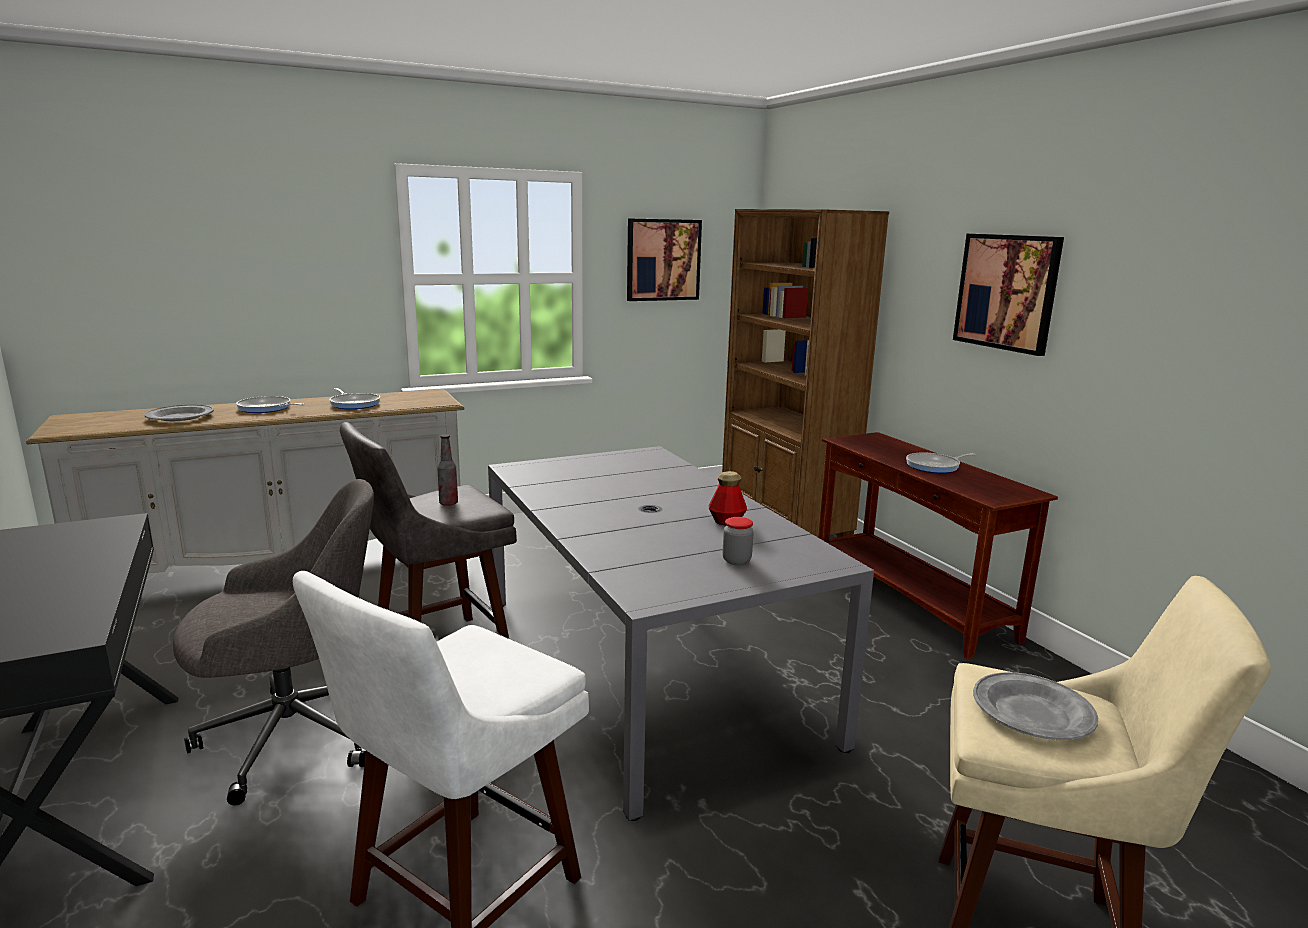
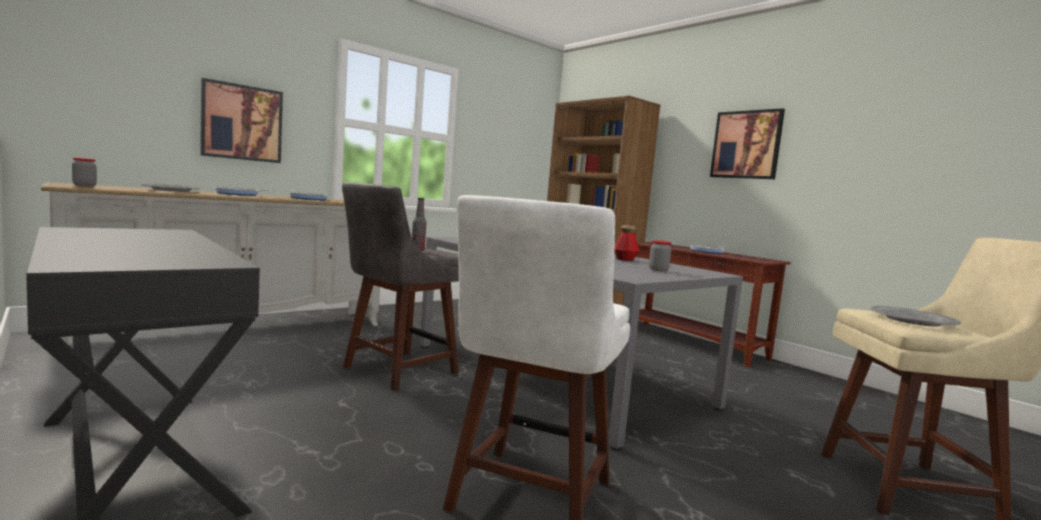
camera: 15 degrees left, 10 degrees down
(81, 424) = (84, 186): none -> jar
(293, 739) = (317, 420): grey office chair -> none
(663, 260) = (502, 135): picture -> picture (242, 122)

